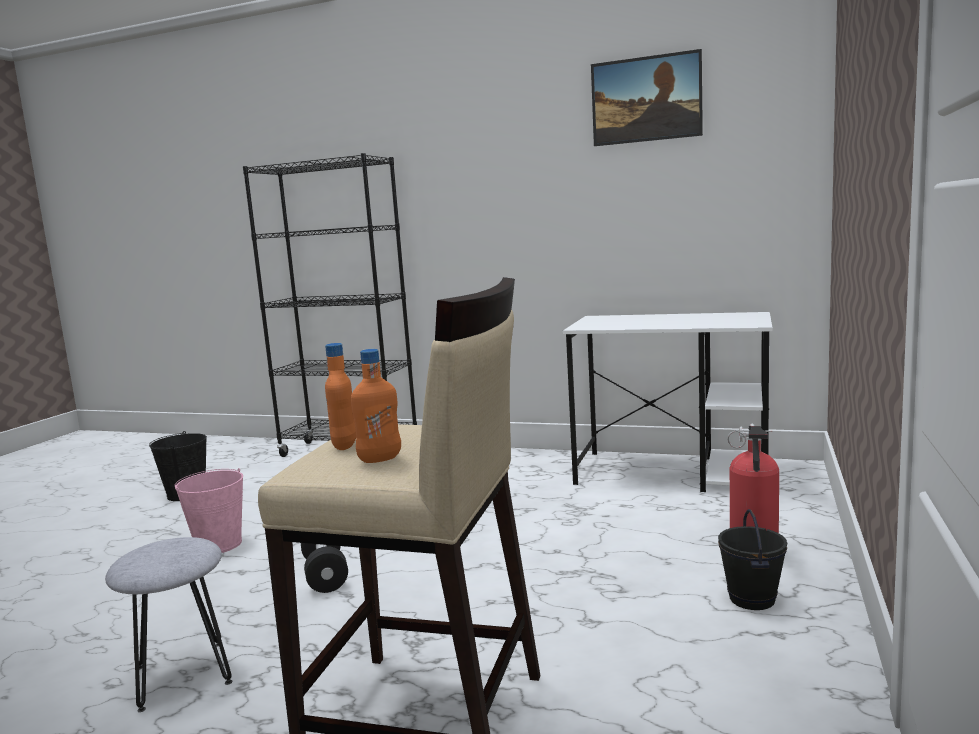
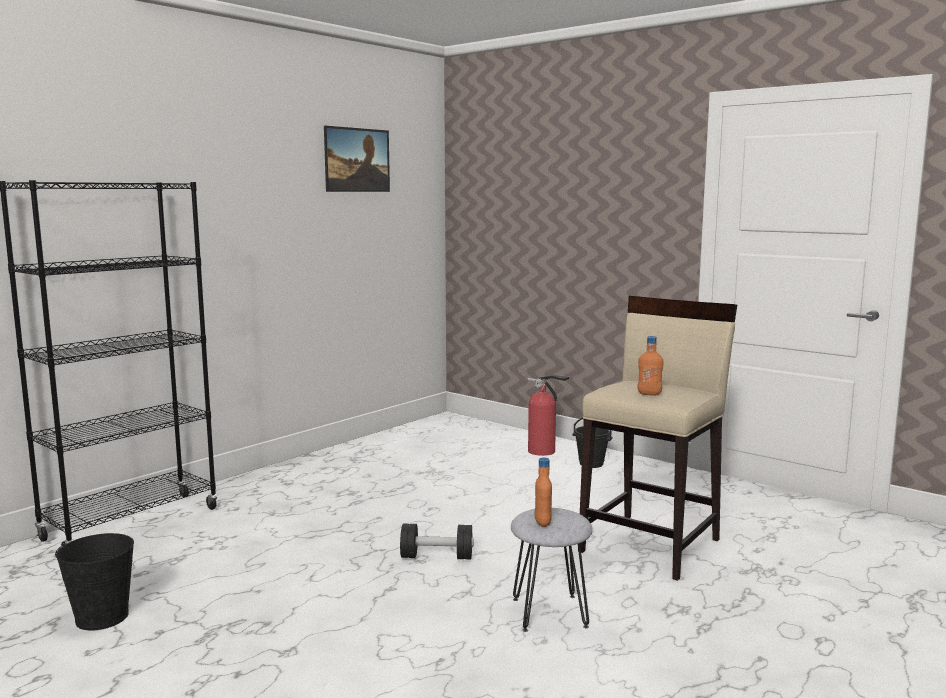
camera: 70 degrees left, 0 degrees up
(219, 545) = (309, 598): pink bucket -> none
(380, 459) = (682, 391): orange bottle -> orange bottle (542, 523)
(673, 472) = (408, 440): white desk -> none

